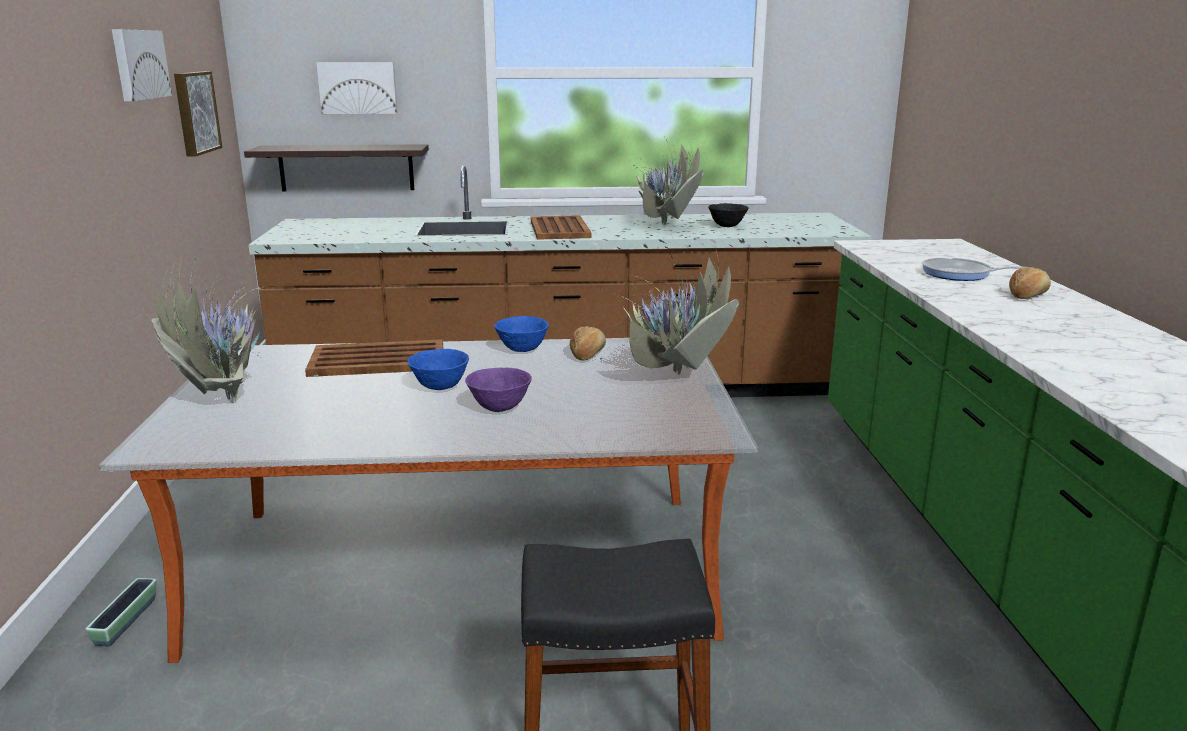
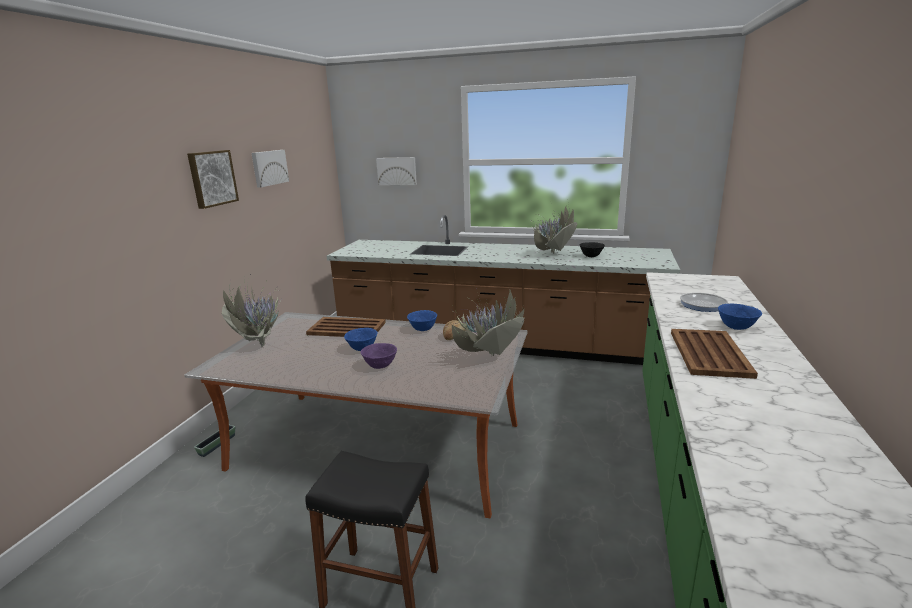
camera: 20 degrees right, 0 degrees up
(194, 112) = (307, 187): picture -> picture (212, 178)
(346, 167) = (391, 213): shelf -> none
(559, 229) = (490, 253): brown tray -> brown tray (709, 353)
(1027, 296) = (736, 328): bread -> blue bowl

